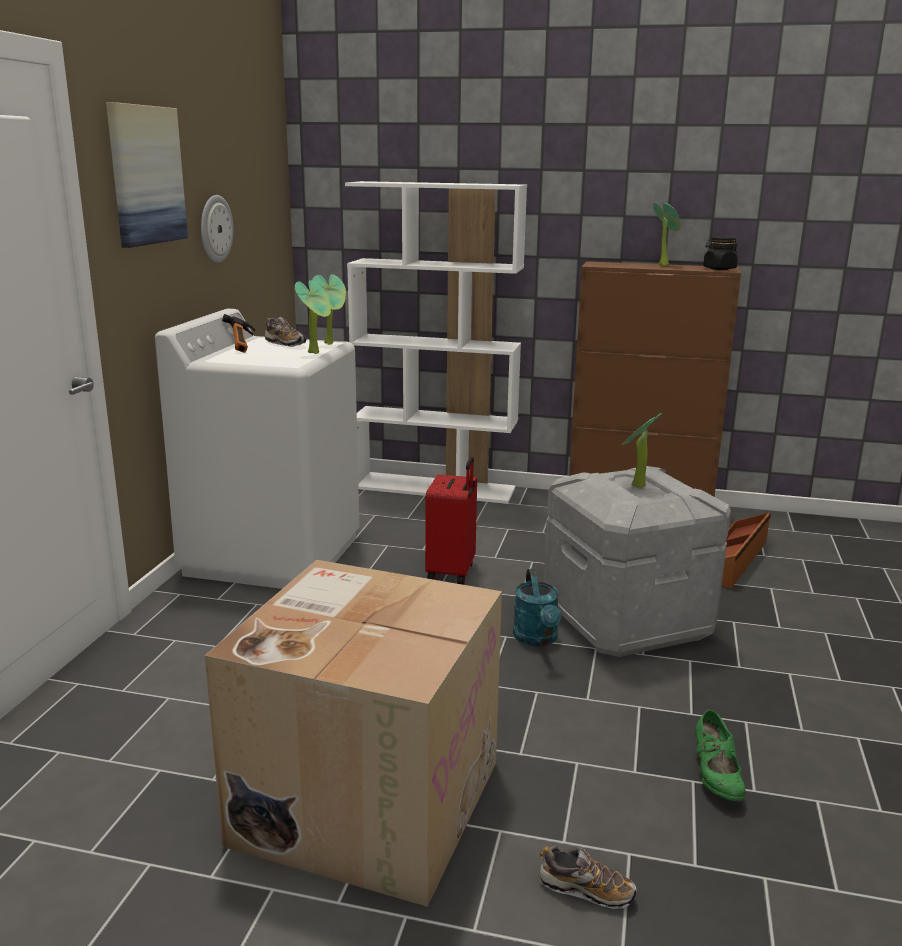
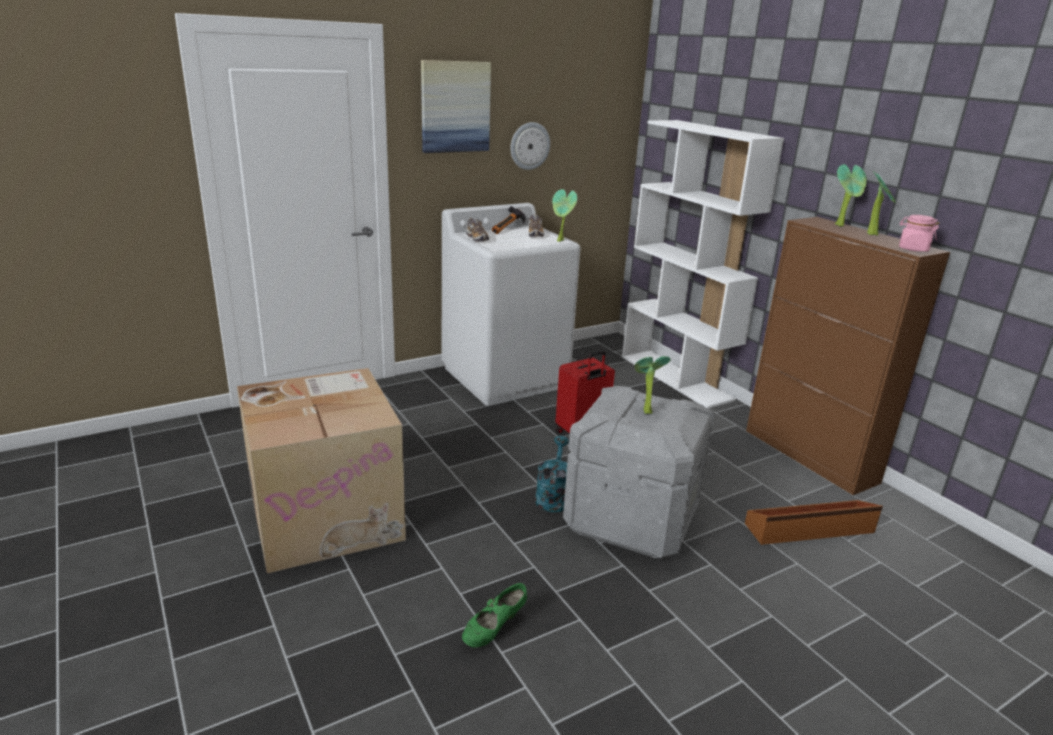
camera: 45 degrees right, 5 degrees up
(316, 352) = (533, 244): potted plant -> potted plant (841, 225)
(537, 639) = (553, 496): turquoise watering can -> turquoise watering can turned 150 degrees clockwise
(586, 890) = (330, 620): shoe -> shoe (477, 239)
(719, 269) = (913, 249): black jar -> pink jar

